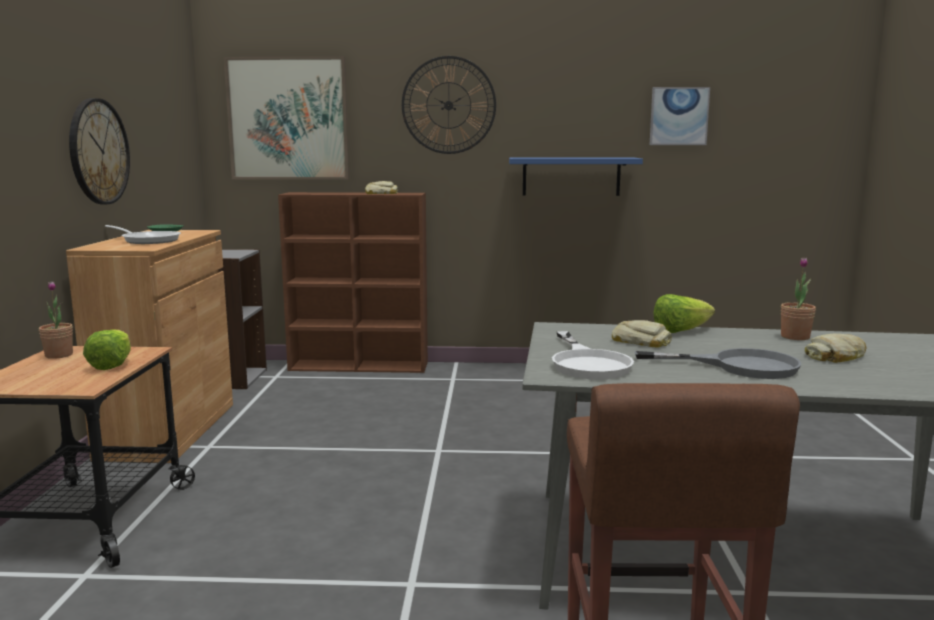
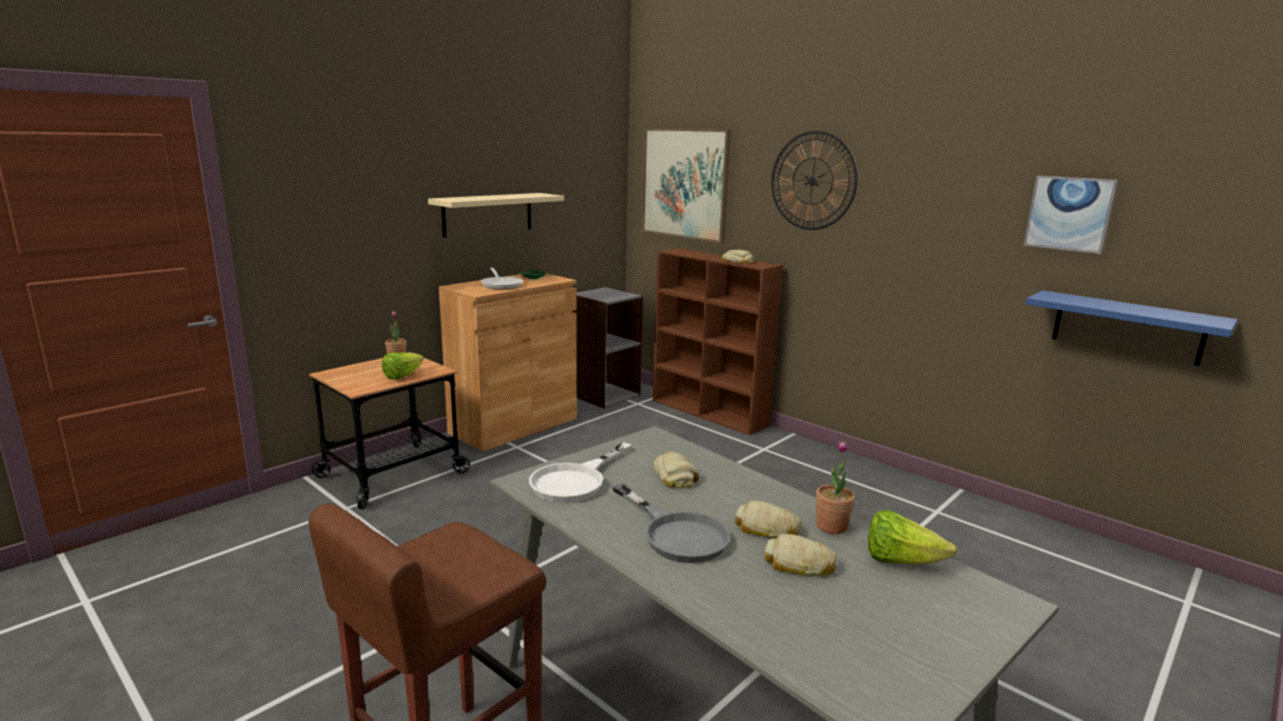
camera: 40 degrees right, 5 degrees up
(98, 152) = (488, 214): wall clock -> beige shelf
(571, 176) = (926, 269): blue shelf -> blue shelf (1127, 327)
(680, 331) = (740, 478): lettuce -> lettuce (900, 561)
(773, 348) = (767, 529): none -> bread

